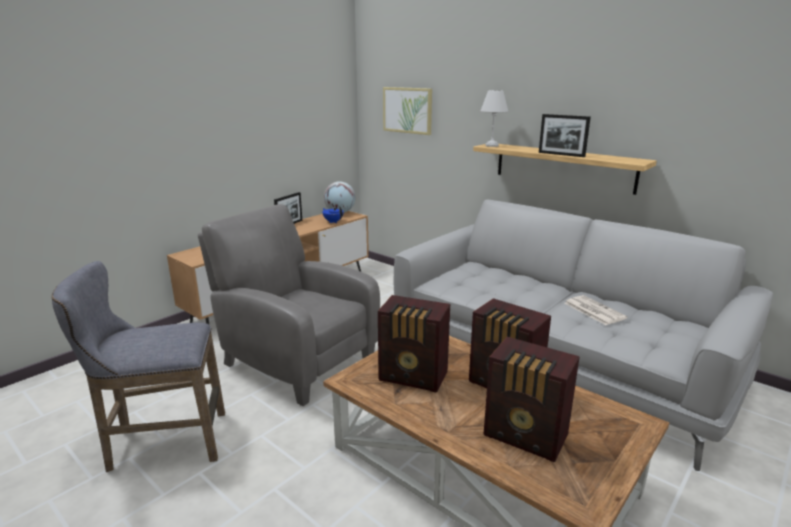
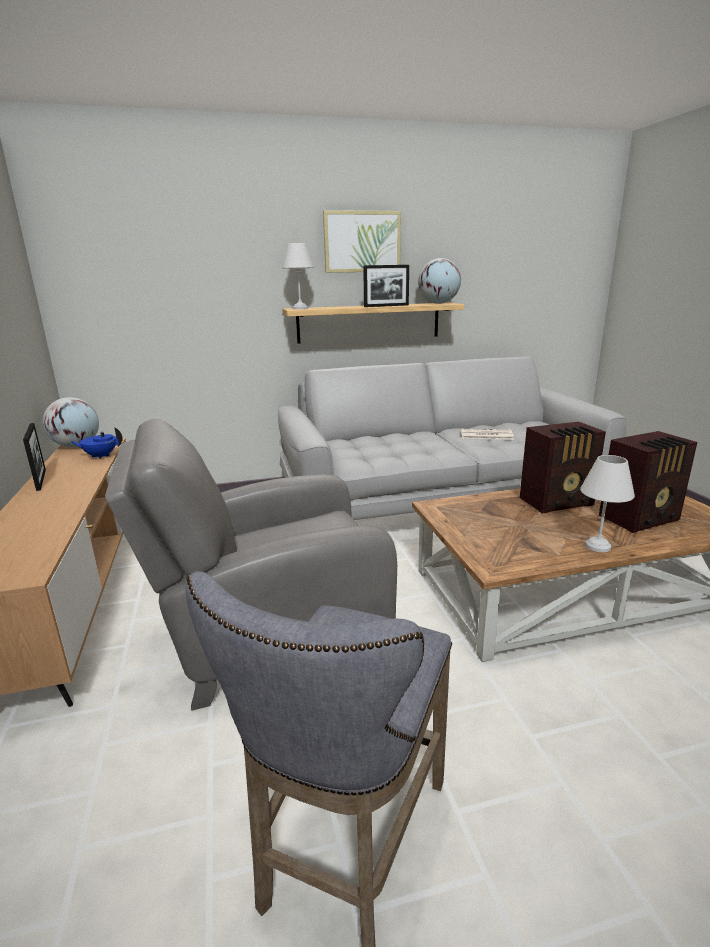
camera: 55 degrees left, 0 degrees up
(407, 110) = (144, 279): picture -> picture (362, 242)
(414, 377) = (516, 533): radio -> none
(433, 420) = (599, 546): none -> white table lamp
(626, 160) = (438, 303): none -> globe

